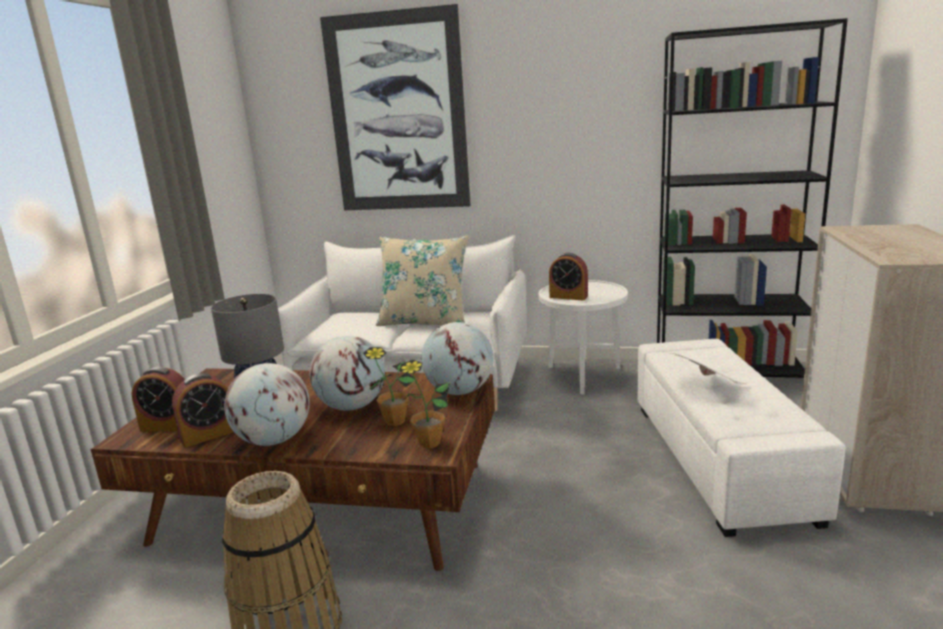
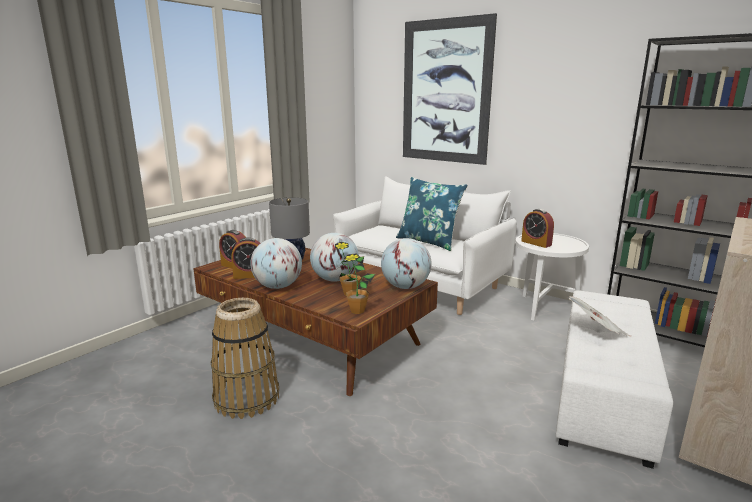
camera: 25 degrees right, 0 degrees up
(425, 322) = (429, 241): beige pillow -> blue pillow

